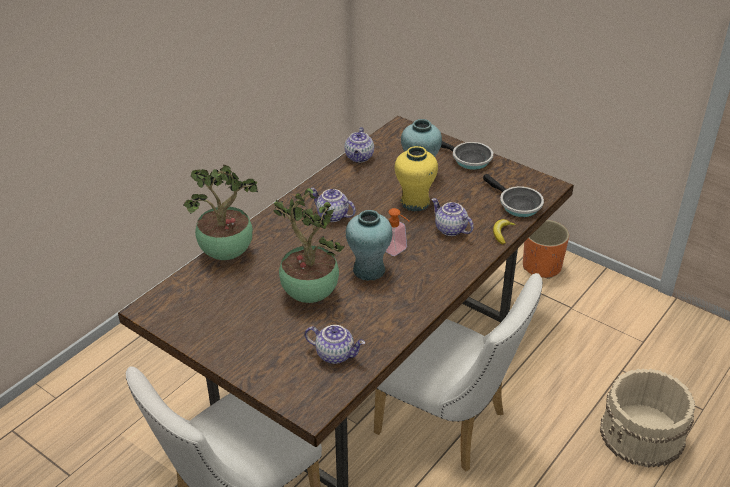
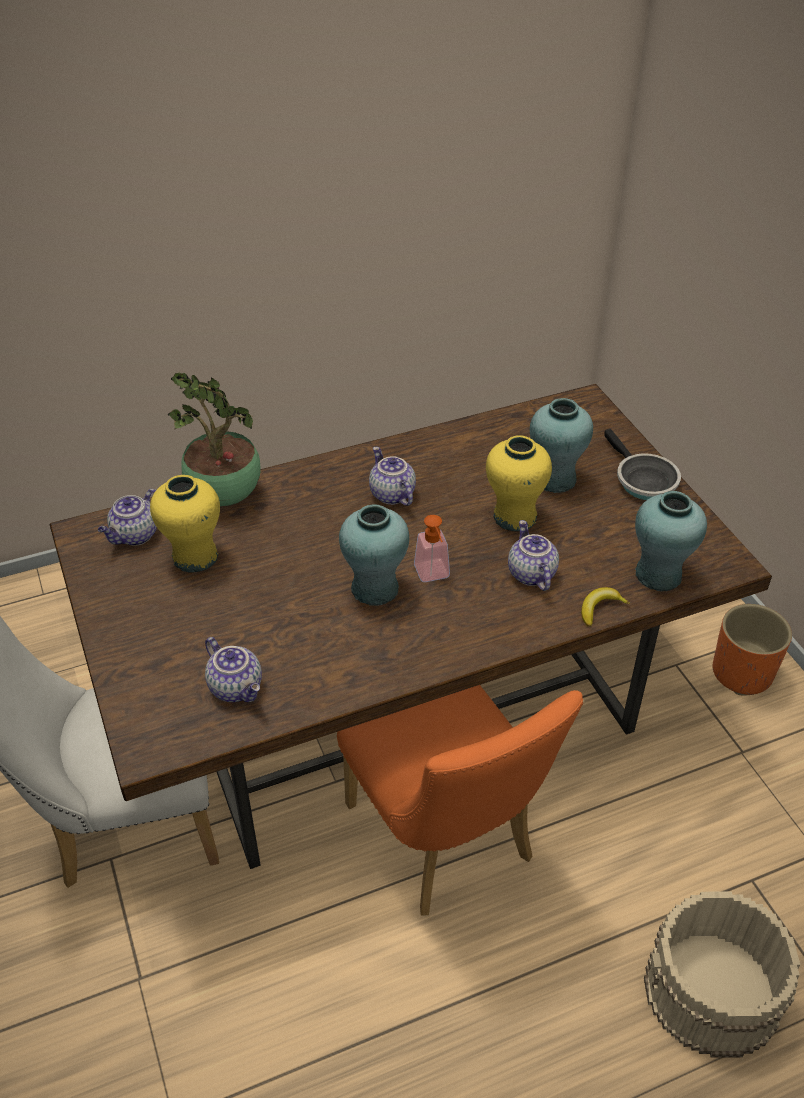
camera: 30 degrees right, 5 degrees up
(240, 295) = (195, 557): none -> yellow vase
(308, 294) = (273, 590): potted plant -> none
(359, 157) = (494, 426): teapot -> teapot (135, 535)
(449, 426) = (447, 842): white chair -> orange chair
(517, 204) = (658, 574): frying pan -> turquoise vase

